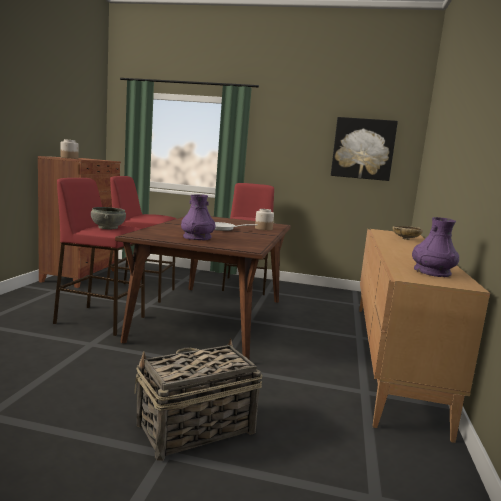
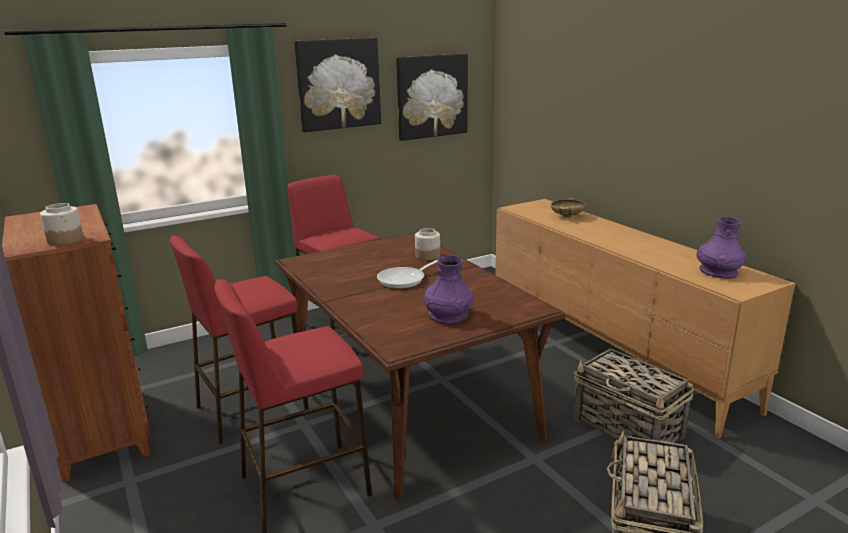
camera: 40 degrees left, 10 degrees up
(107, 227) = (315, 352): grey bowl -> none
(291, 129) = (338, 84): none -> picture
(312, 387) = (628, 428): none -> basket

